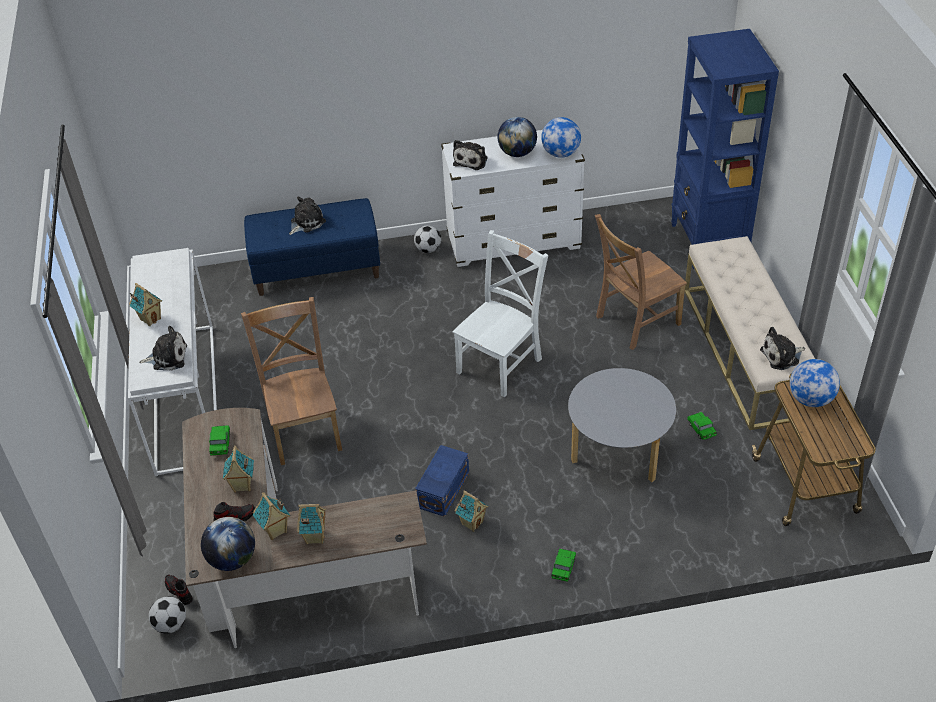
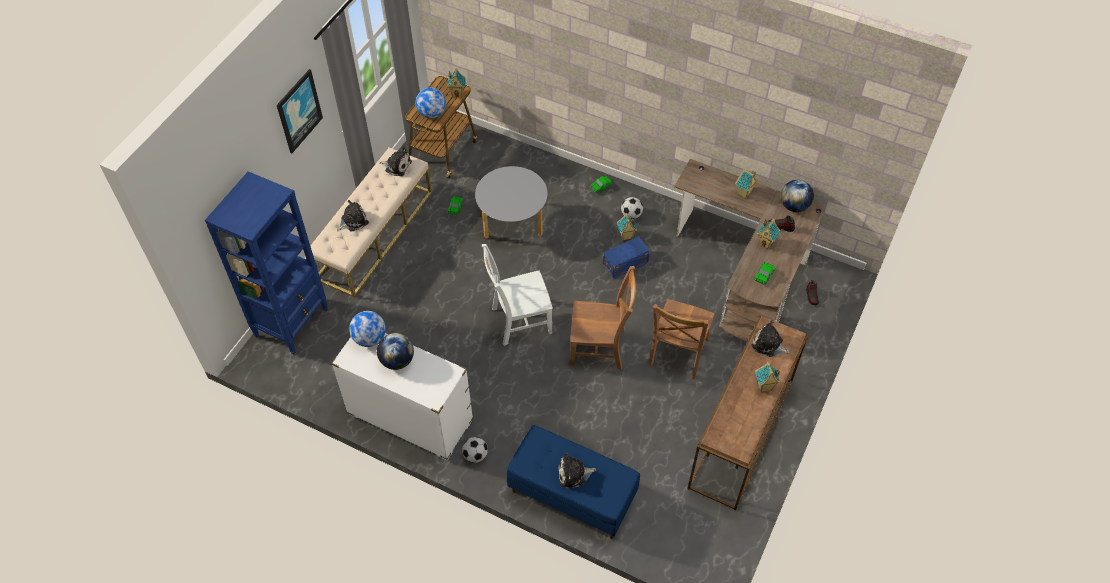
camera: 145 degrees left, 10 degrees up
(171, 625) = (825, 280): football -> football (631, 215)
(184, 397) = (742, 434): white console table -> brown console table
(275, 531) = (763, 207): toy house -> toy house (457, 93)
(471, 160) = (435, 377): plush toy -> plush toy (353, 221)
(635, 322) = (409, 295): brown chair -> brown chair (600, 348)
(824, 133) = (298, 111): none -> picture

